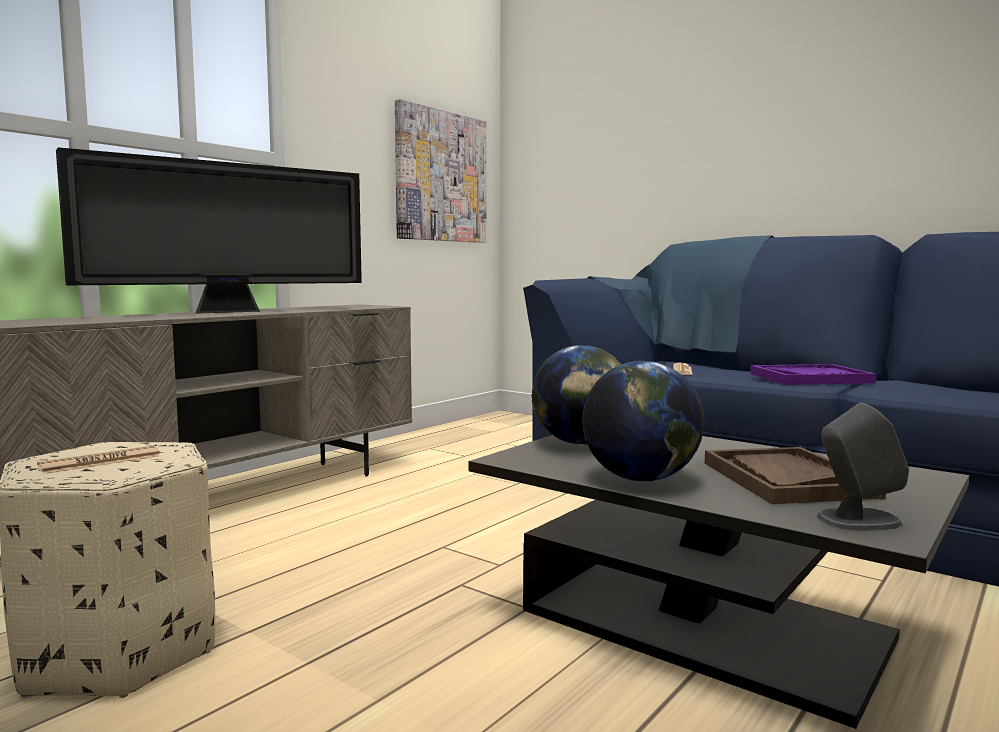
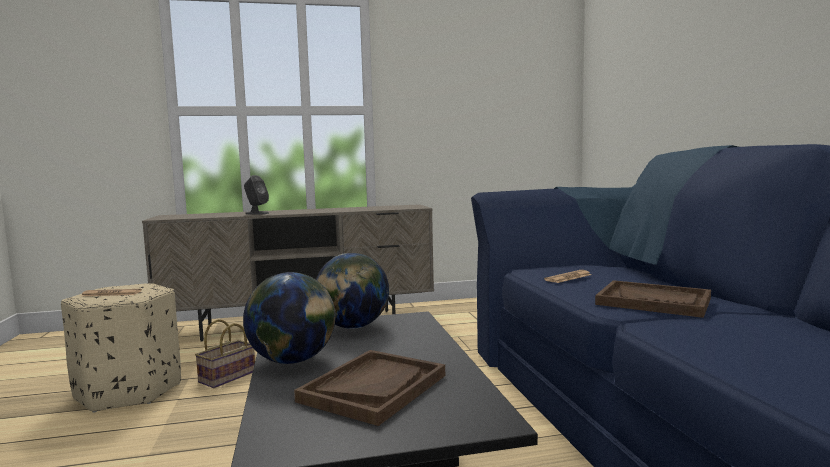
camera: 40 degrees right, 0 degrees up
(230, 312) = (305, 210): television -> none
(266, 586) = (227, 377): none -> basket
(441, 176) = (514, 105): picture -> none
(810, 378) = (653, 301): purple tray -> brown tray
(857, 520) = (295, 433): grey speaker -> grey speaker (256, 213)

